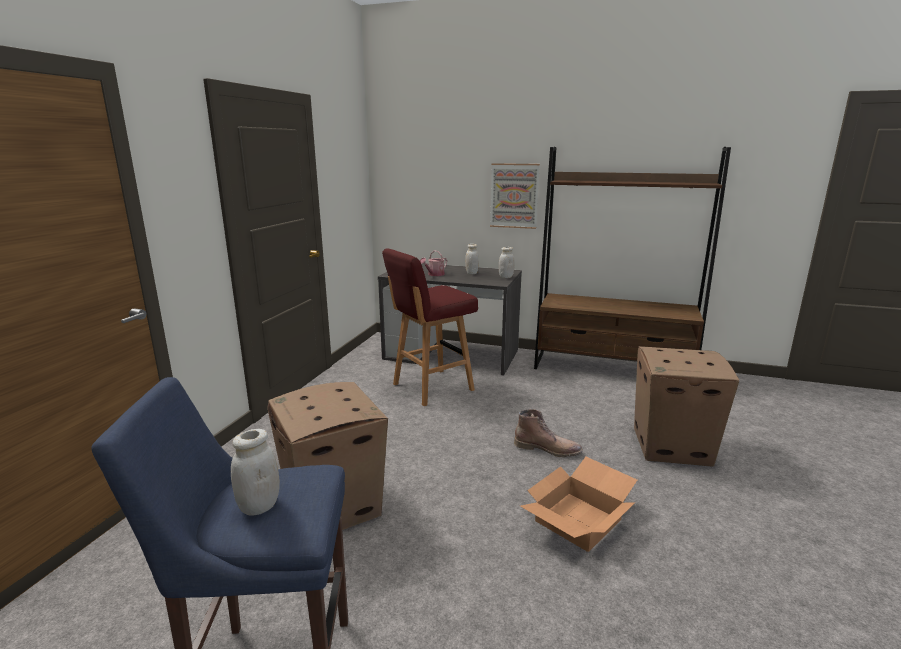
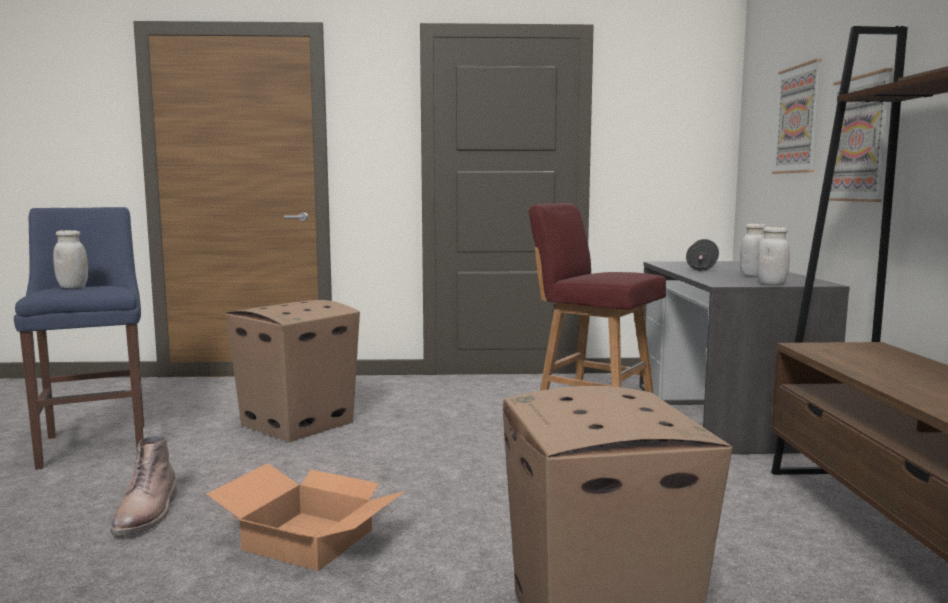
camera: 70 degrees right, 10 degrees down
(434, 274) = (702, 269): watering can -> black dumbbell
(450, 178) = (797, 119): none -> picture
(547, 449) = (486, 506): brown boot -> brown boot (148, 514)

